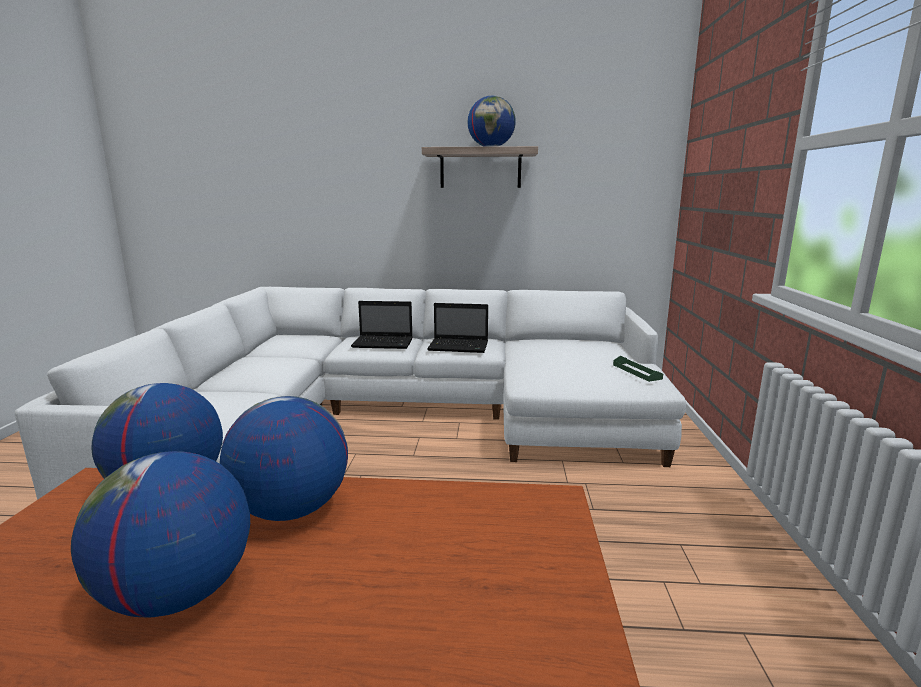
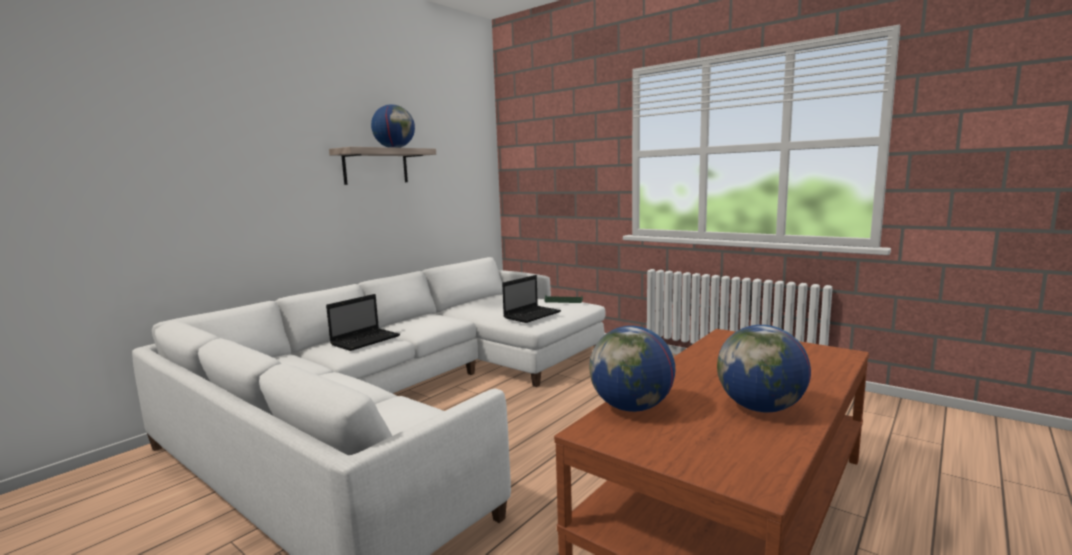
camera: 55 degrees left, 5 degrees down
(290, 510) = (690, 379): globe -> none
(460, 347) = (431, 323): laptop -> laptop (532, 315)

